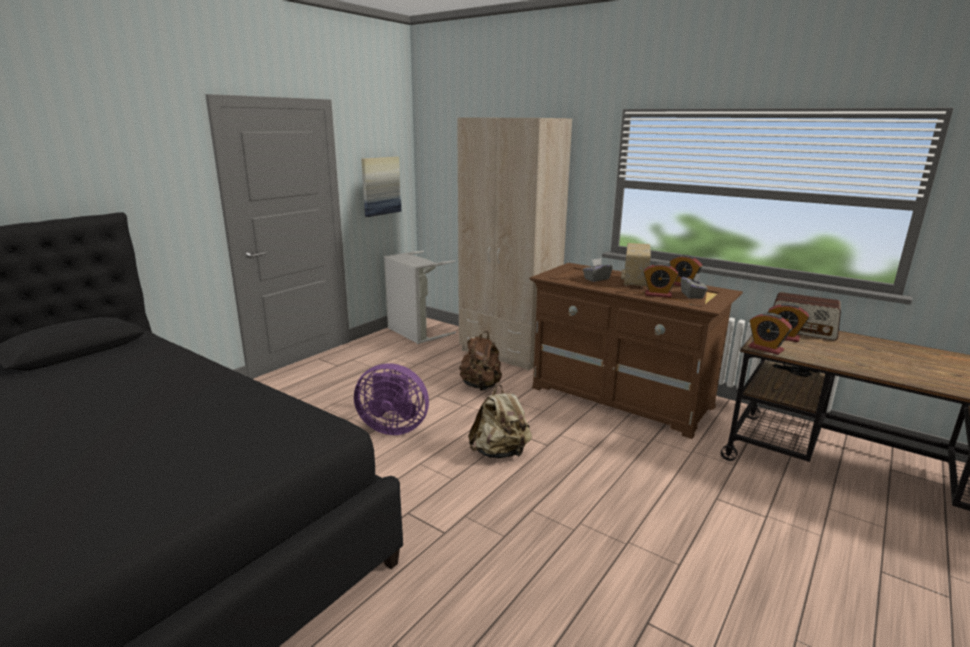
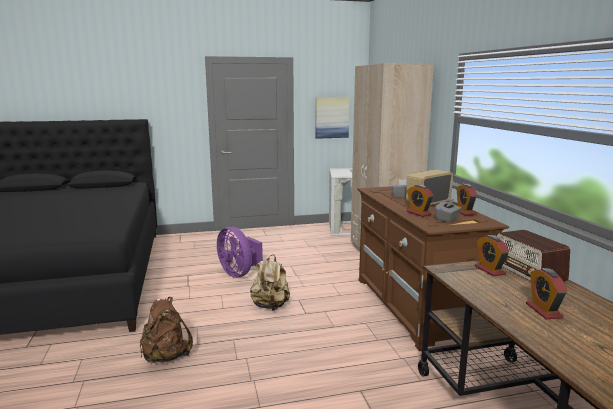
camera: 40 degrees right, 5 degrees down
(481, 386) = (326, 269): brown backpack -> brown backpack (166, 357)
(765, 348) = (445, 271): alarm clock -> alarm clock (543, 311)

